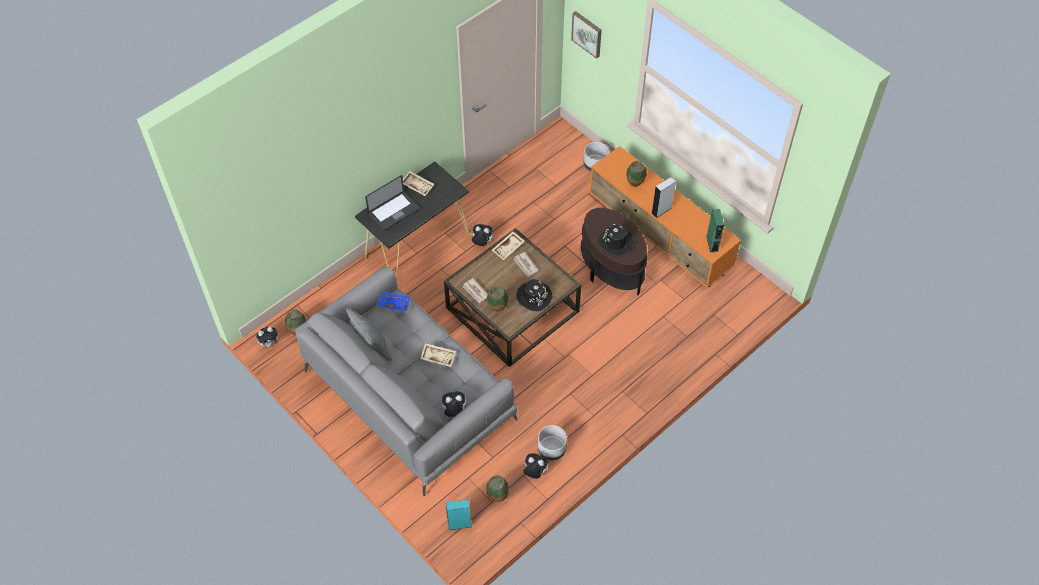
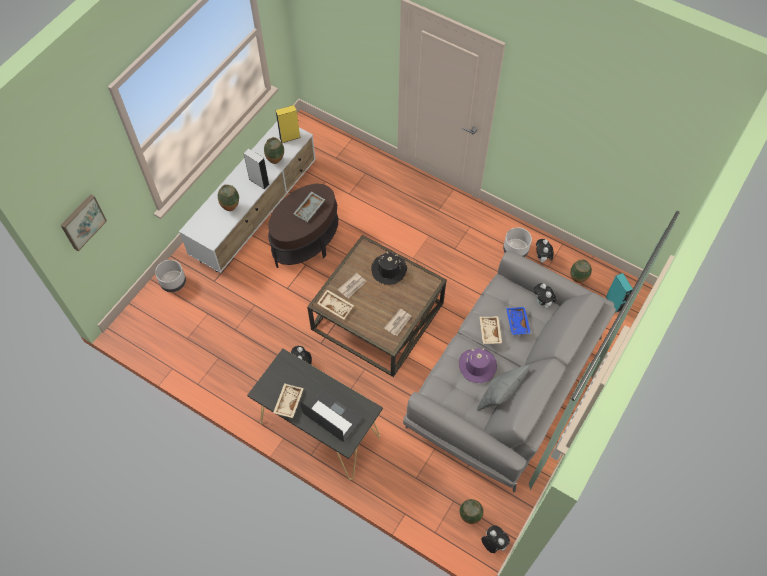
camera: 105 degrees left, 5 degrees up
(394, 303) = (440, 392): blue tray -> blue tray (517, 323)
(407, 337) = (477, 366): none -> purple hat
(498, 310) = (413, 297): vase -> vase (276, 161)
(615, 242) = (310, 209): black hat -> grey tray
(659, 236) = (256, 211): orange tv stand -> white tv stand
(712, 243) = (290, 137): green speaker -> yellow speaker

